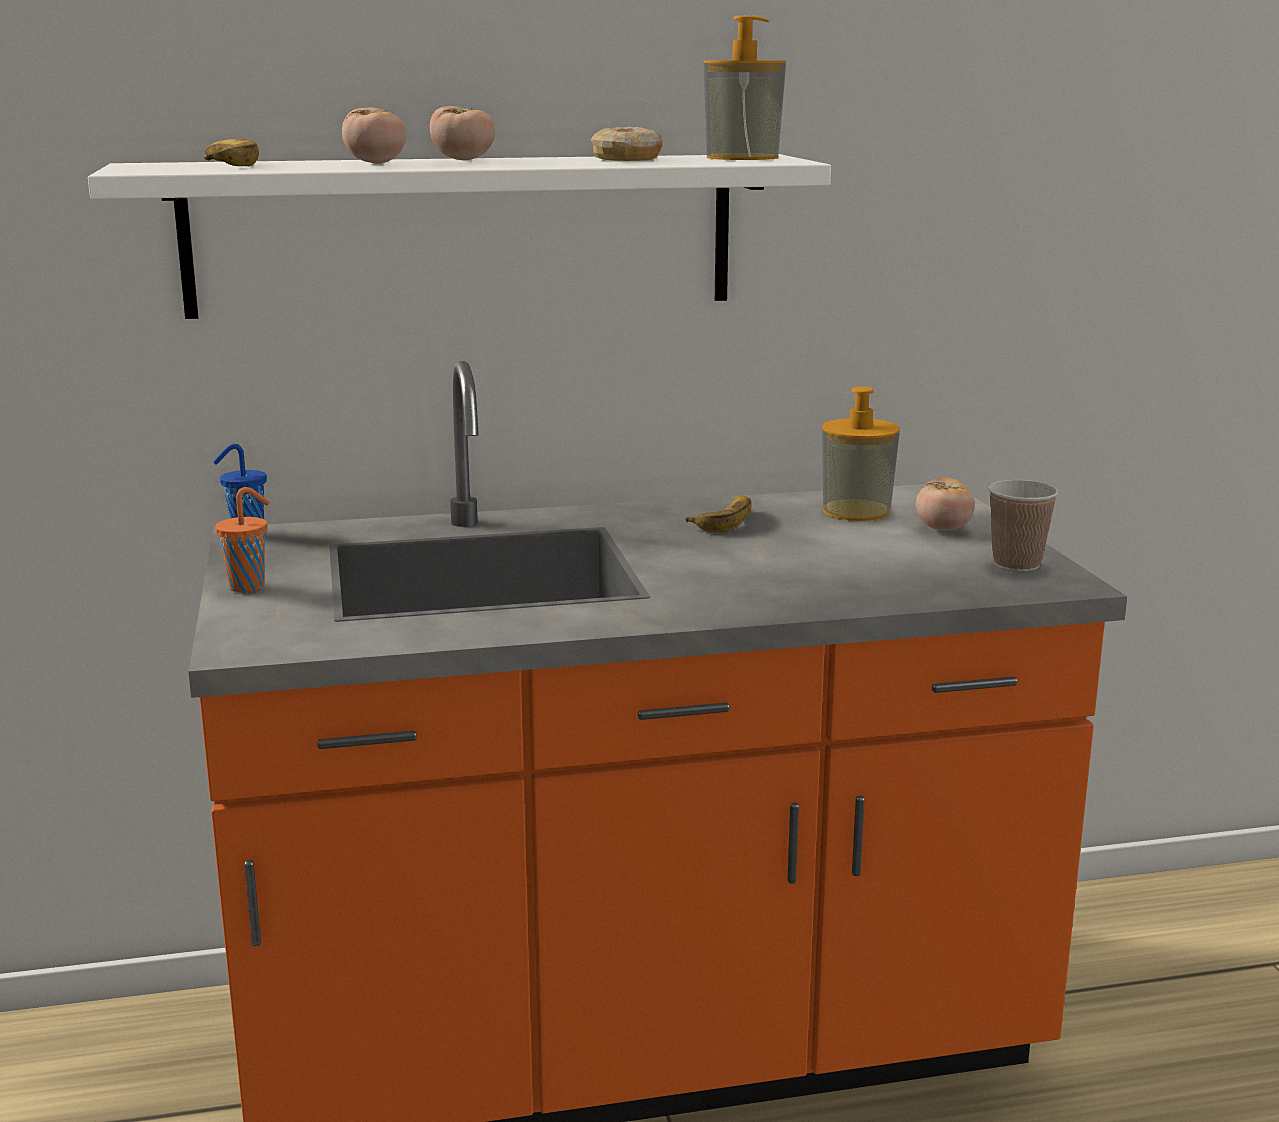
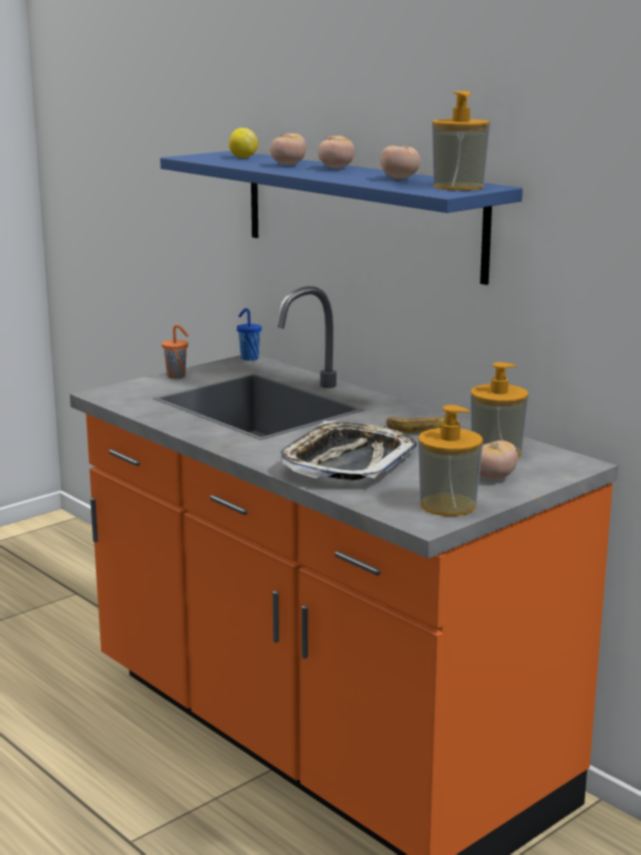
camera: 60 degrees right, 0 degrees up
(225, 164) = (243, 157): banana -> lemon
(462, 234) = (360, 213): white shelf -> blue shelf
(627, 159) = (399, 179): donut -> tomato
(809, 574) = (347, 462): none -> tray
(1016, 564) = (448, 505): cup -> soap dispenser

